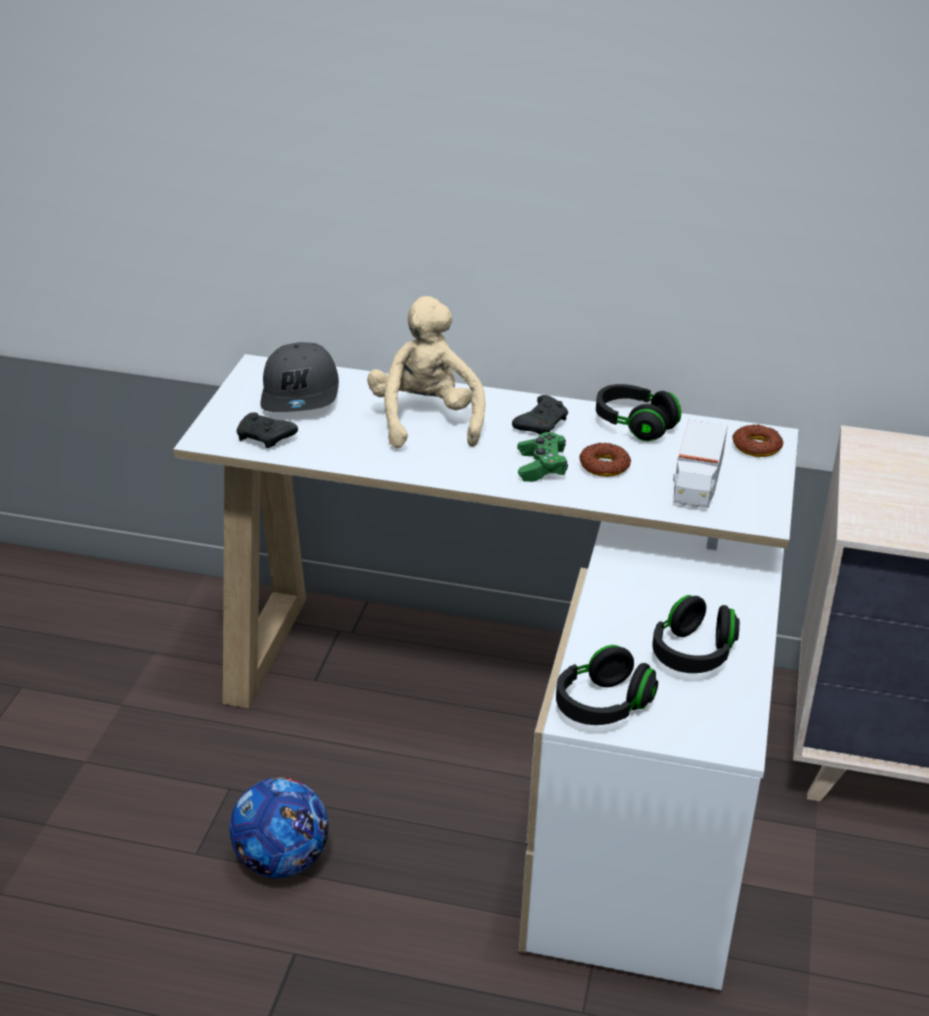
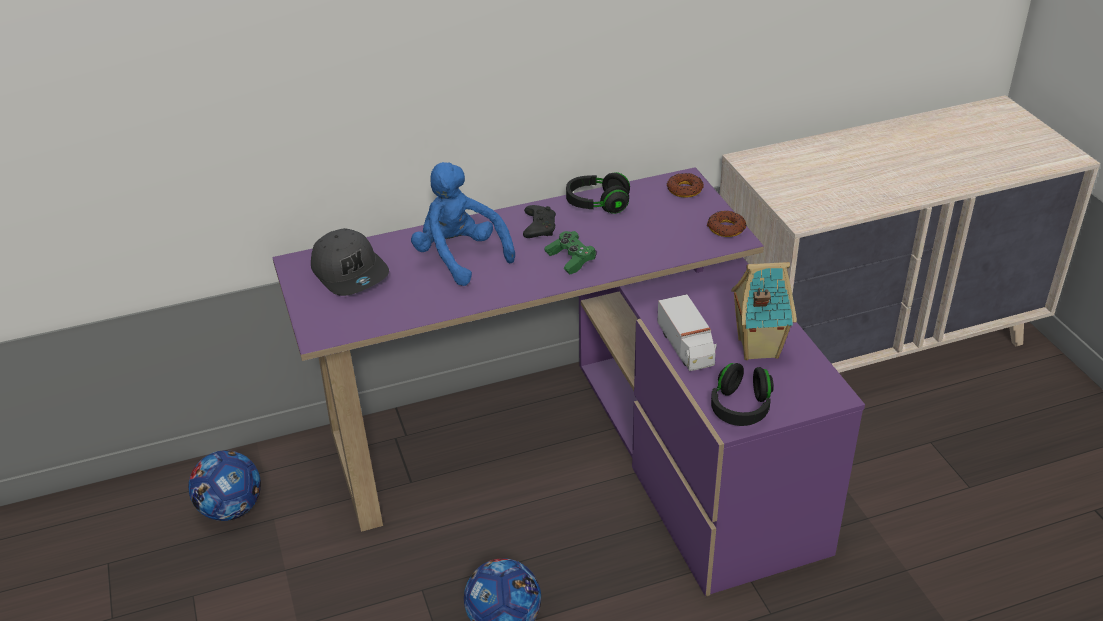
camera: 30 degrees left, 5 degrees up
(125, 625) = (231, 509): none -> football
(265, 439) = (362, 317): black game controller -> none
(425, 421) = (459, 257): beige plush toy -> blue plush toy
(523, 734) = (582, 452): white desk -> purple desk
(604, 466) = (608, 242): donut -> donut (726, 228)
(692, 654) = (757, 348): black headphones -> toy house
(696, 483) = (675, 230): toy truck -> toy truck (686, 347)

